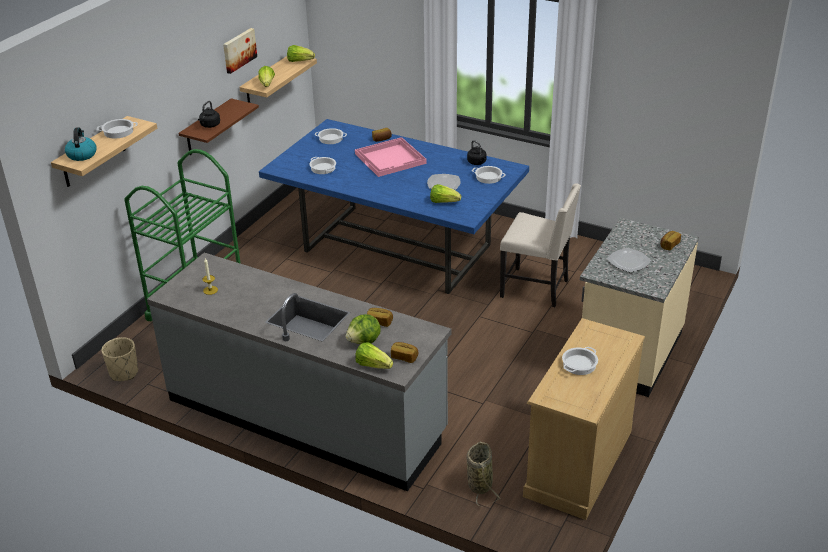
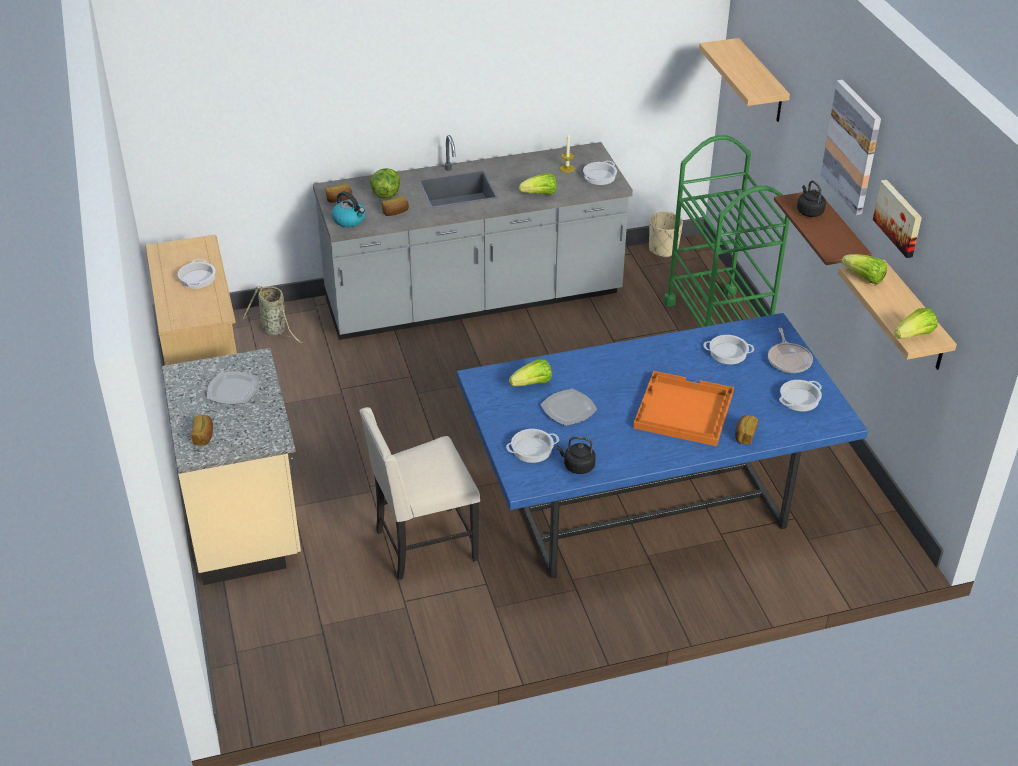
camera: 135 degrees right, 5 degrees up
(82, 154) = (731, 51): kettle -> kettle (349, 220)
(119, 131) = (755, 78): cooking pot -> cooking pot (599, 177)
(193, 65) = (852, 147): none -> picture
(301, 153) = (789, 359): none -> frying pan
(373, 365) = (355, 184): lettuce -> lettuce (540, 194)
(391, 159) = (682, 411): pink tray -> orange tray

